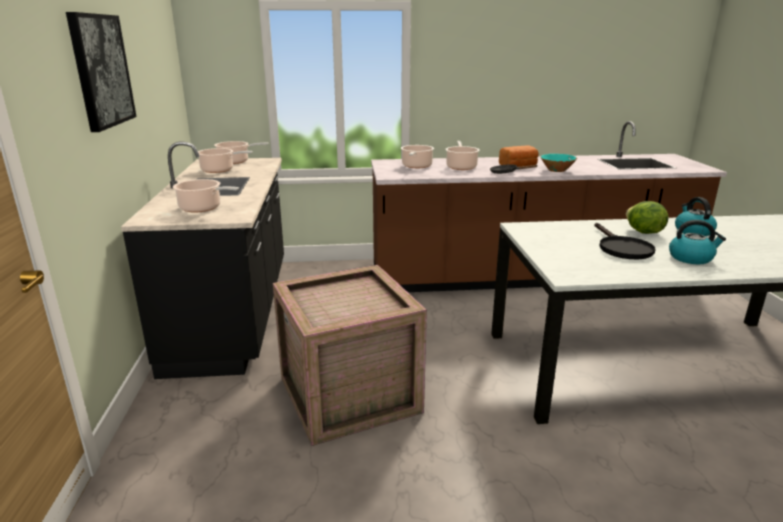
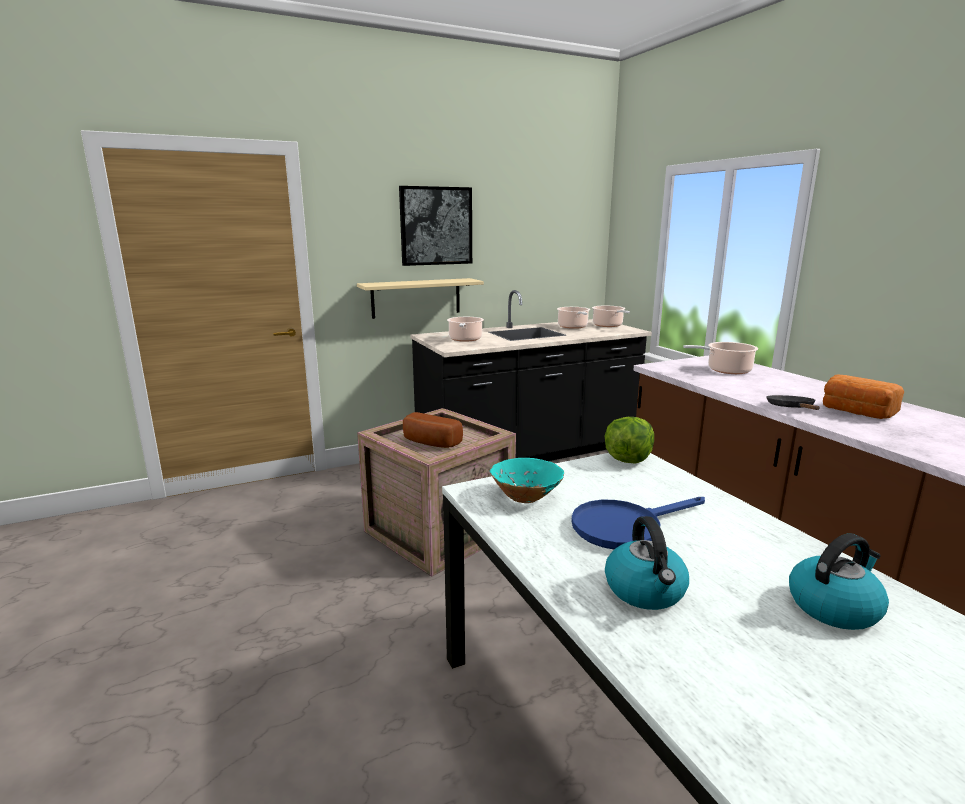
camera: 70 degrees right, 5 degrees down
(108, 175) = (416, 298): none -> beige shelf
(358, 305) = (429, 443): none -> bread
(461, 167) = (772, 386): cooking pot -> none
(557, 170) = (888, 436): turquoise bowl -> turquoise bowl (525, 497)
(621, 248) = (625, 526): black frying pan -> blue frying pan
(643, 232) = (740, 548): lettuce -> lettuce (627, 459)

